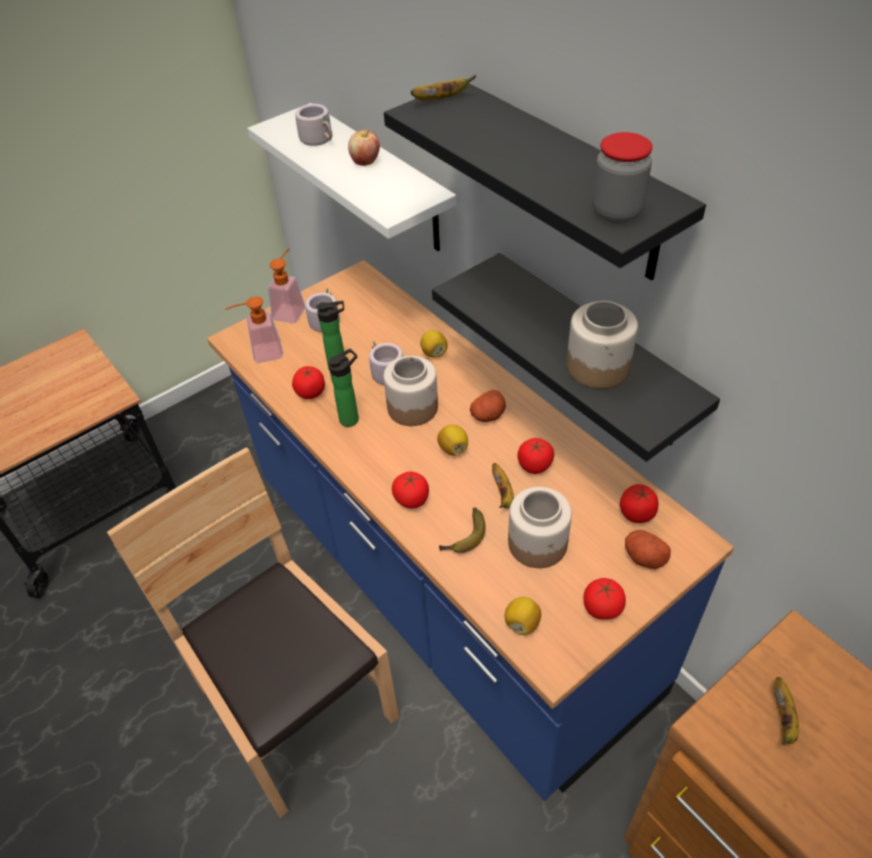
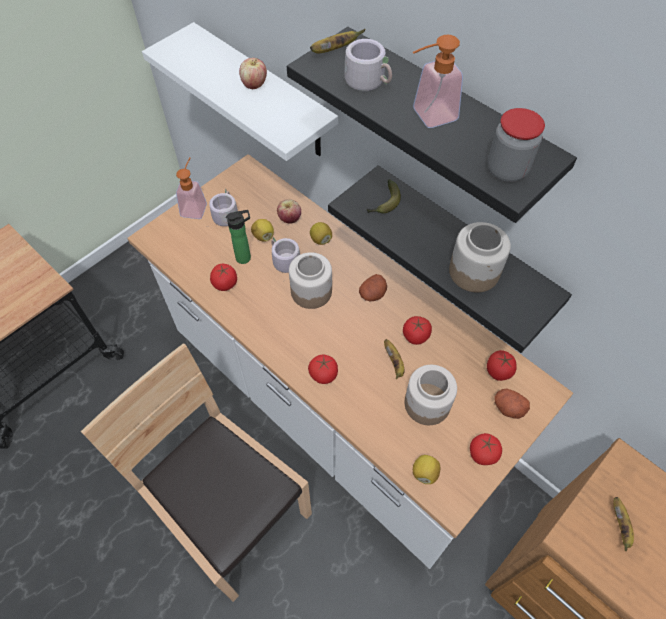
camera: 10 degrees left, 10 degrees up
(261, 354) = (177, 250): soap dispenser -> soap dispenser (427, 117)
(320, 139) = (210, 62): grey mug -> grey mug (369, 81)
(351, 418) = (263, 305): bottle -> none
(400, 329) = (289, 219): none -> apple
(445, 585) = (333, 405): blue counter -> white counter
(453, 448) = (349, 326): lemon -> lemon (263, 236)
(464, 538) = (370, 405): banana -> banana (384, 203)

